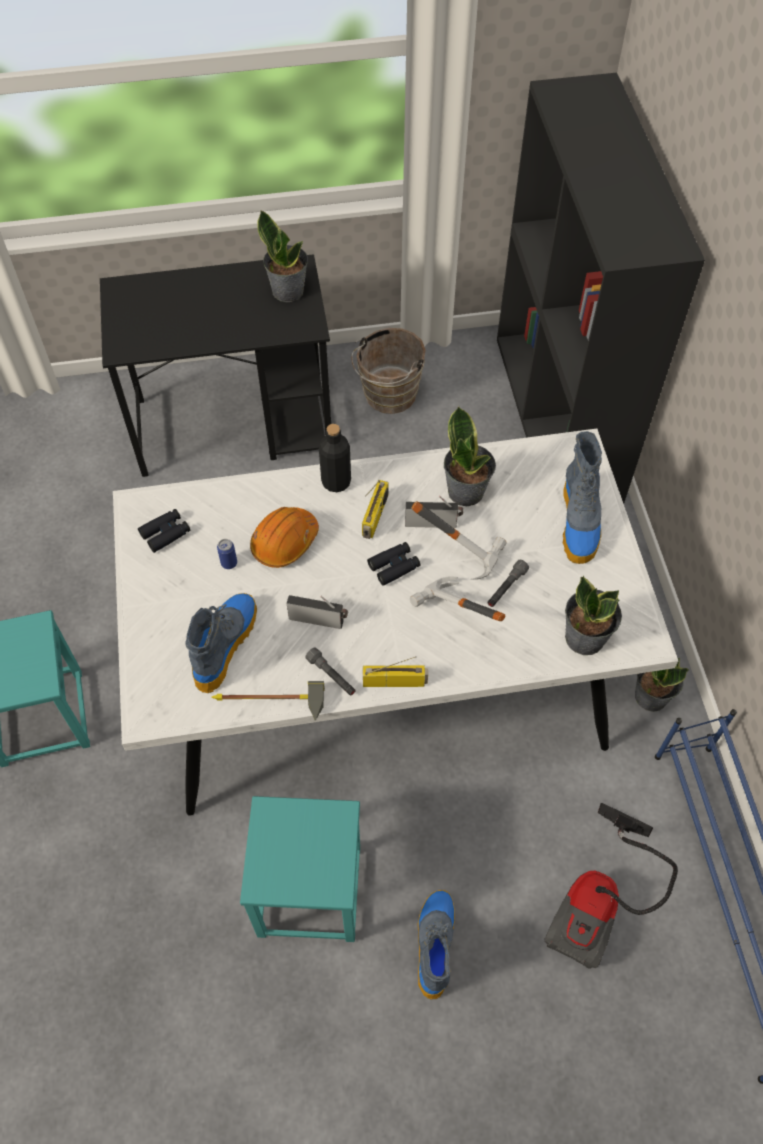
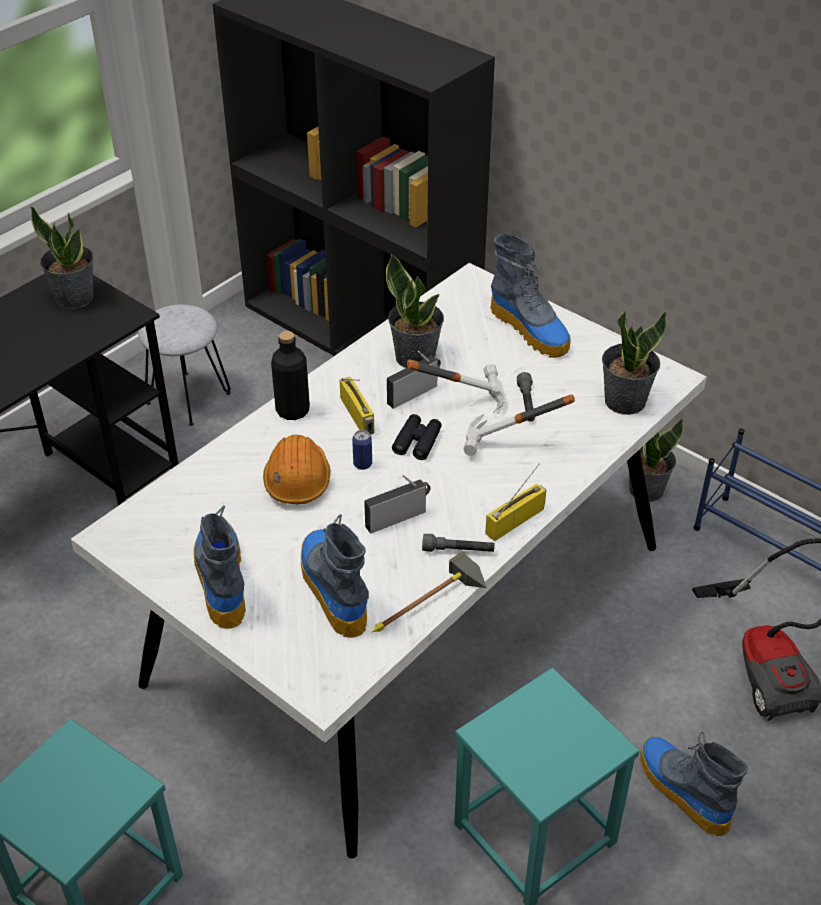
camera: 40 degrees left, 15 degrees down
(165, 533) = (170, 540): black binoculars -> none
(168, 585) = (221, 578): none -> boot
(229, 563) = (262, 526): can -> can (362, 464)
(387, 397) = (188, 398): brown bucket -> grey stool

